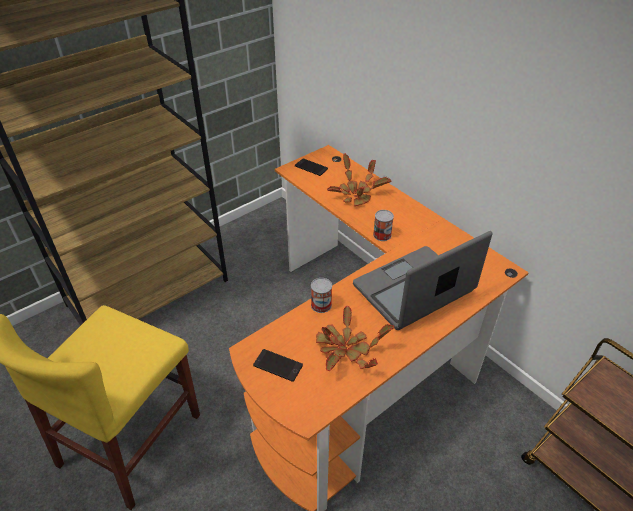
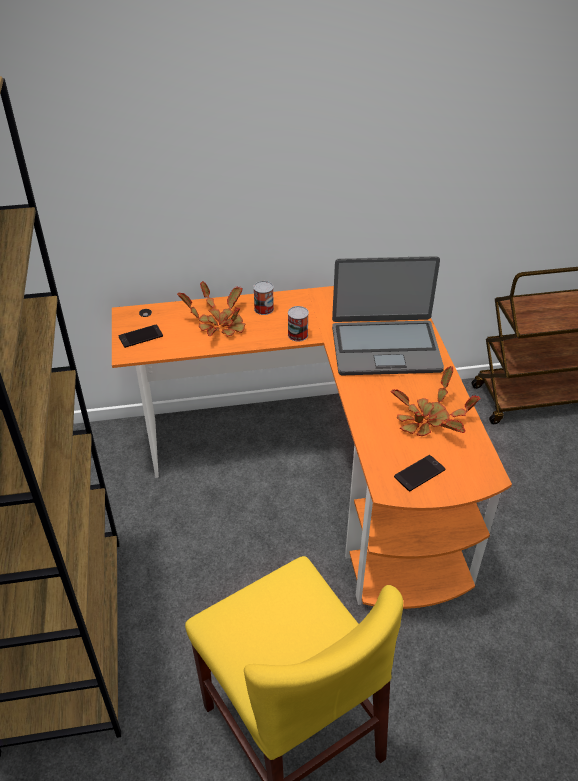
camera: 60 degrees left, 0 degrees up
(321, 305) = (362, 414): can -> can (264, 309)
(414, 289) = (385, 348): laptop -> laptop turned 90 degrees counterclockwise

